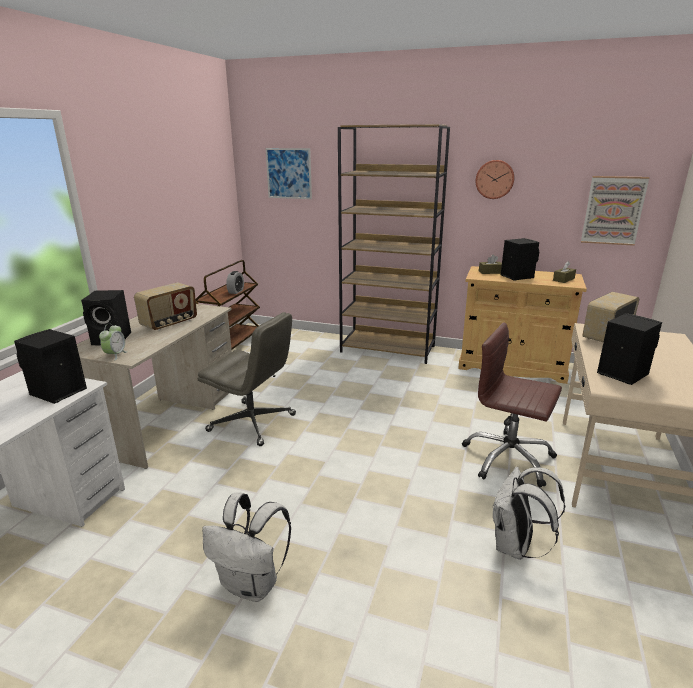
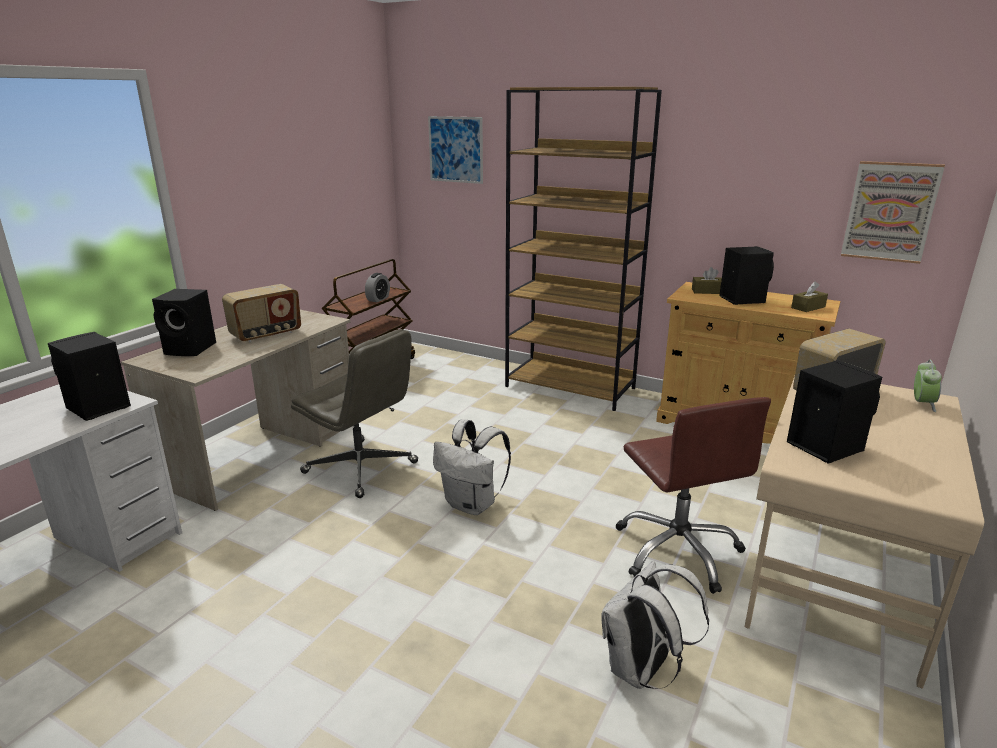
camera: 10 degrees right, 0 degrees up
(115, 355) = (184, 369): alarm clock -> alarm clock (922, 404)
(252, 584) = (285, 669): white backpack -> white backpack (472, 505)
(494, 179) = (721, 163): wall clock -> none
(508, 459) = (678, 550): brown office chair -> brown office chair turned 150 degrees counterclockwise

